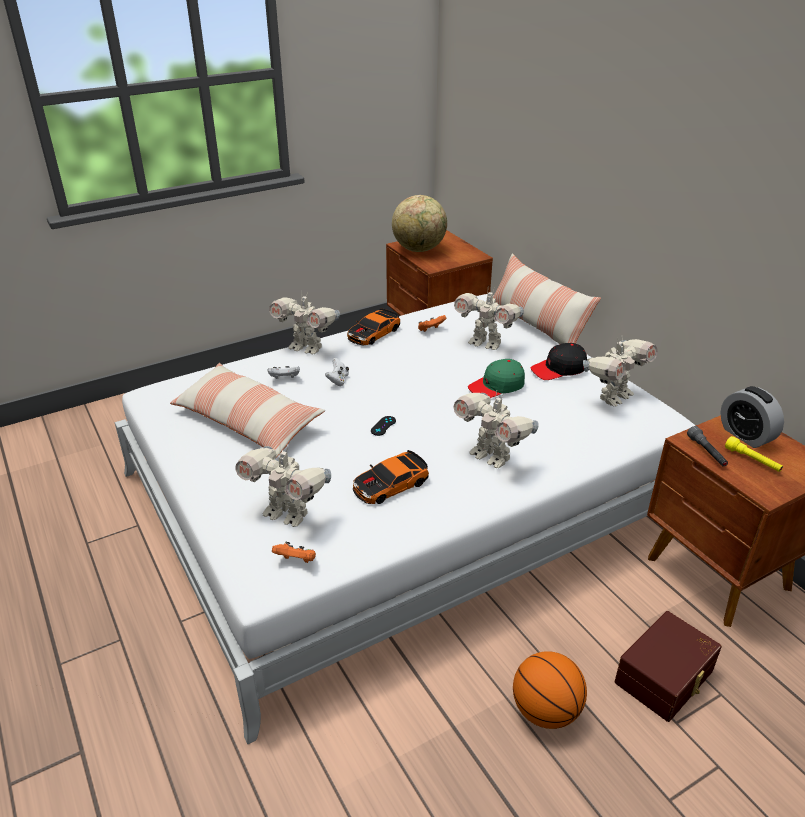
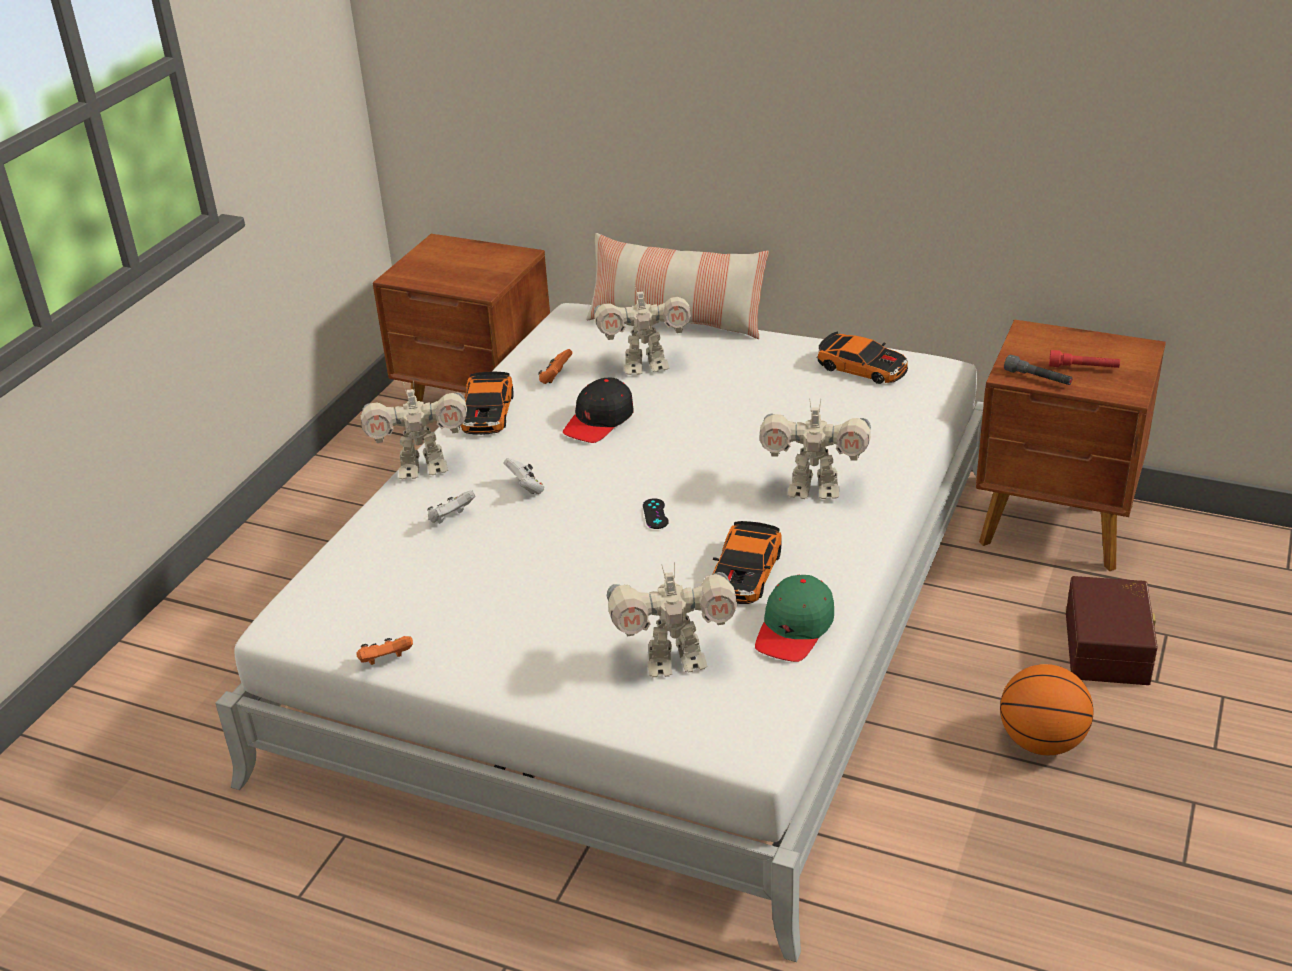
camera: 35 degrees left, 0 degrees up
(247, 422) = (476, 591): pillow -> none
(296, 561) = (753, 700): orange game controller -> orange game controller (386, 661)
(419, 249) = (432, 273): globe -> none
(497, 386) = (726, 410): green cap -> green cap (794, 629)
(559, 369) = (769, 360): black cap -> black cap (599, 421)
(613, 397) = (863, 366): toy robot -> toy car
(745, 435) = (1051, 346): alarm clock -> none
(752, 460) = (1083, 368): yellow flashlight -> red flashlight

